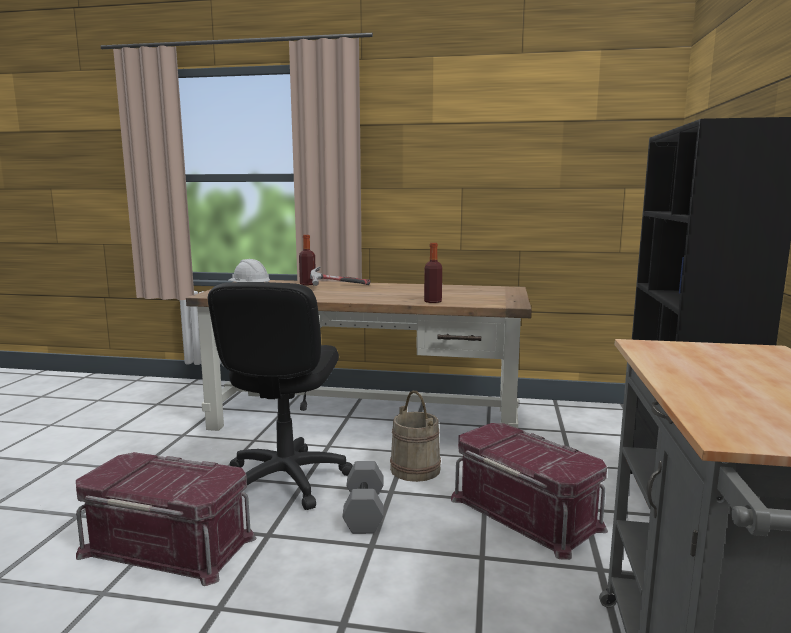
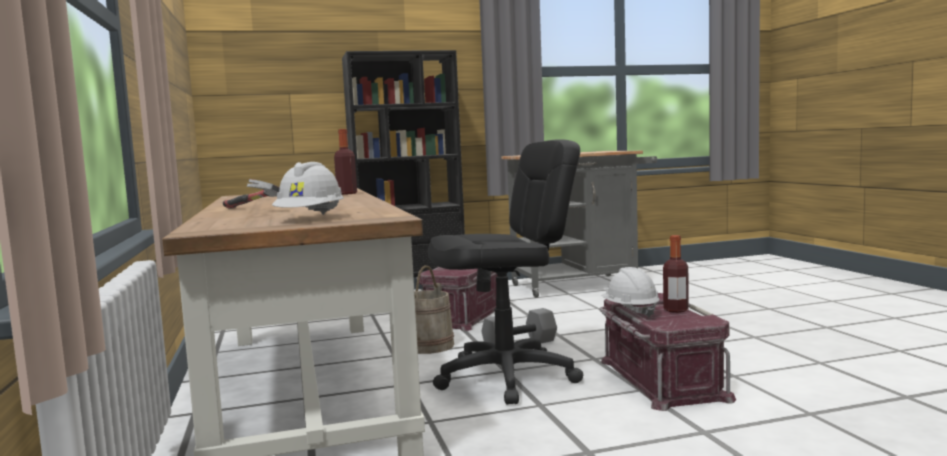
camera: 115 degrees left, 5 degrees down
(189, 465) = (630, 311): none -> white hard hat
(307, 284) = (236, 216): bottle -> bottle (676, 310)

